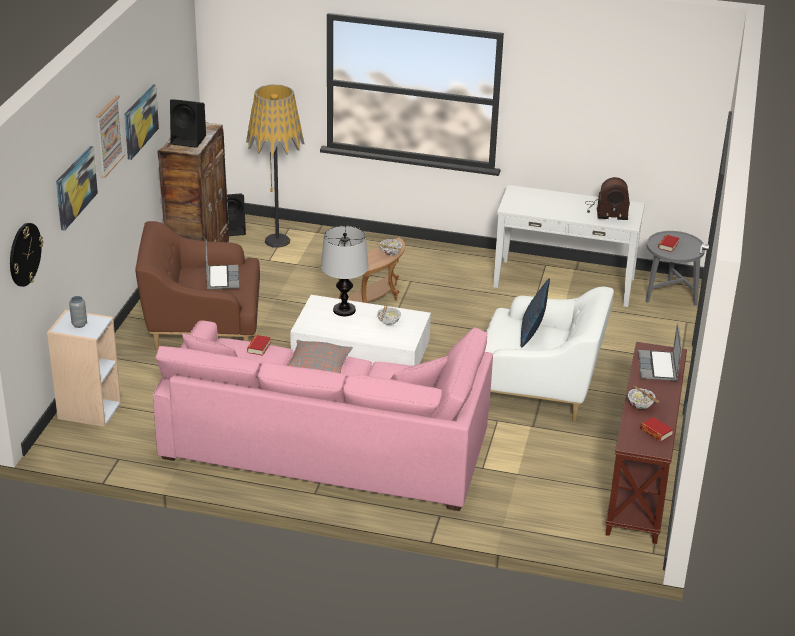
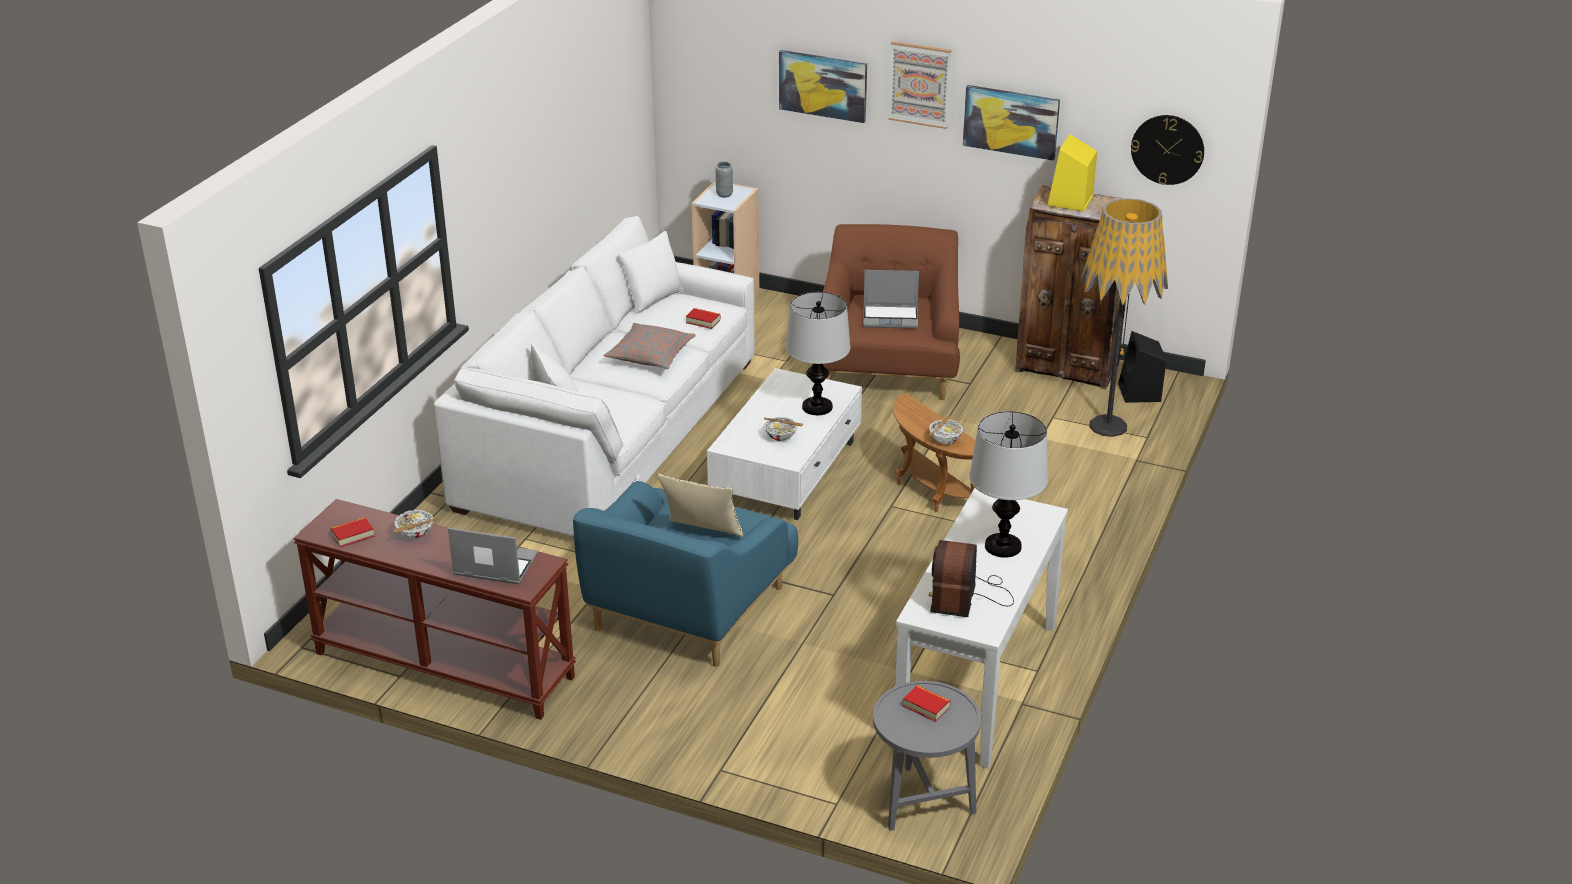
camera: 100 degrees right, 0 degrees up
(24, 254) = (700, 77): wall clock -> wall clock (1167, 149)
(189, 140) = (1070, 201): black speaker -> yellow speaker
(324, 446) = (611, 432): pink sofa -> white sofa
(532, 334) = (702, 535): blue pillow -> beige pillow
(537, 387) = (687, 608): white armchair -> blue armchair
(554, 202) = (1002, 546): none -> table lamp

